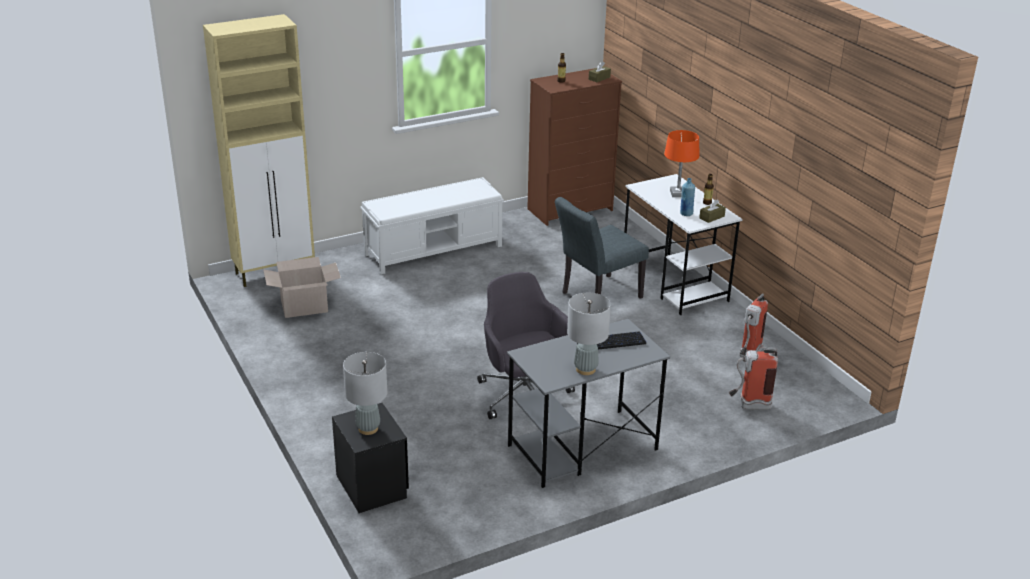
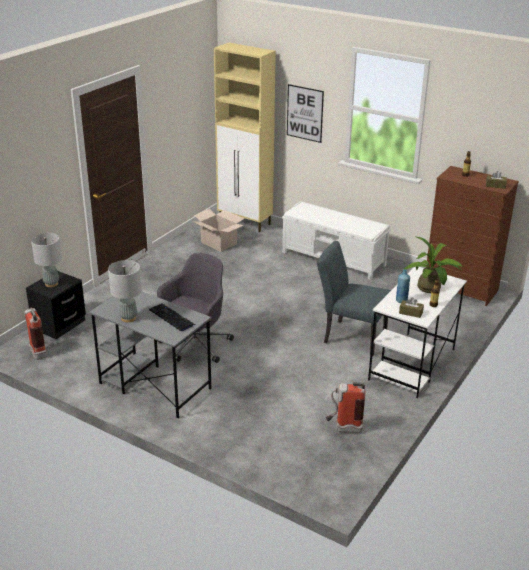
camera: 60 degrees right, 0 degrees up
(335, 85) = (305, 113): none -> picture
(678, 194) = (431, 289): orange table lamp -> potted plant
(748, 406) = (272, 447): fire extinguisher -> fire extinguisher (37, 351)

